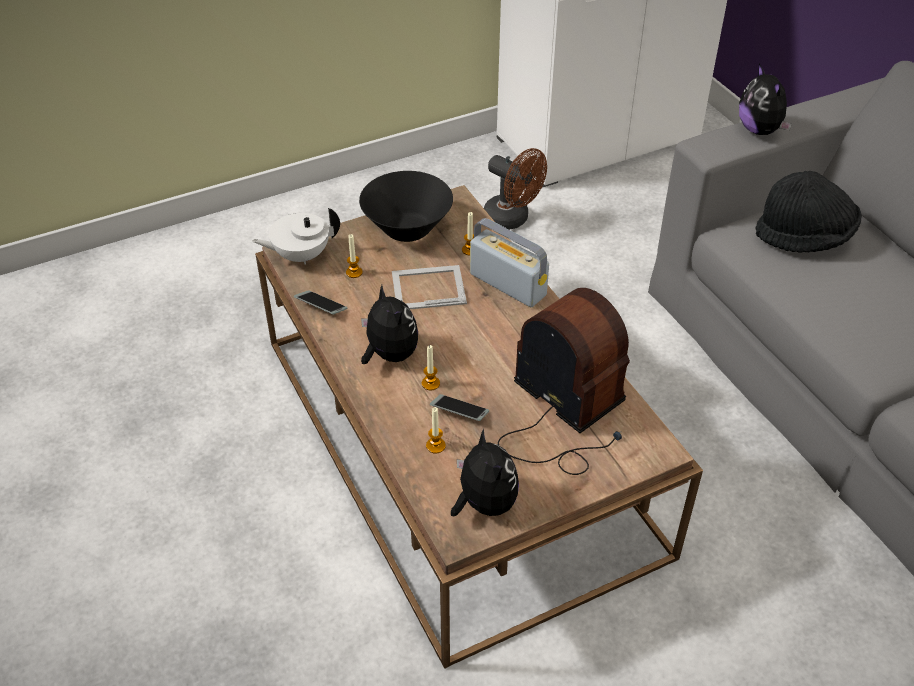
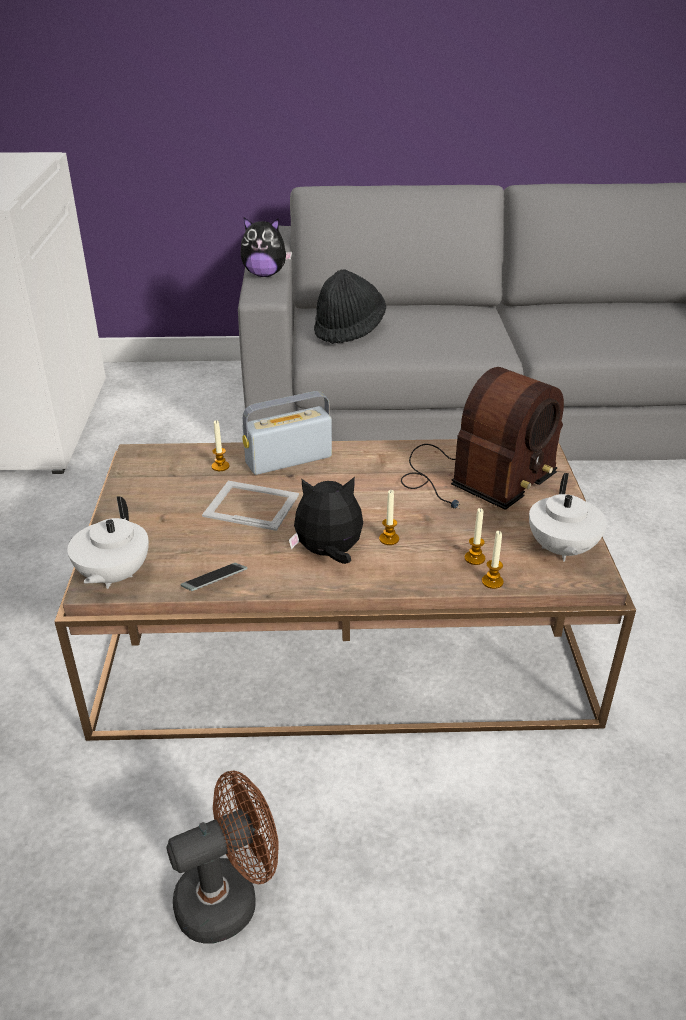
camera: 65 degrees left, 10 degrees down
(354, 272) = (181, 545): candle -> candle (492, 581)
(407, 229) = (149, 493): black bowl -> none
(427, 287) = (250, 504): picture frame -> picture frame turned 90 degrees clockwise
(459, 411) = (438, 532): phone -> none
(484, 503) = (561, 550): plush toy -> white teapot
(512, 219) = (84, 504): brown fan -> brown fan (229, 897)
(564, 414) = (475, 478): radio -> radio turned 150 degrees clockwise

